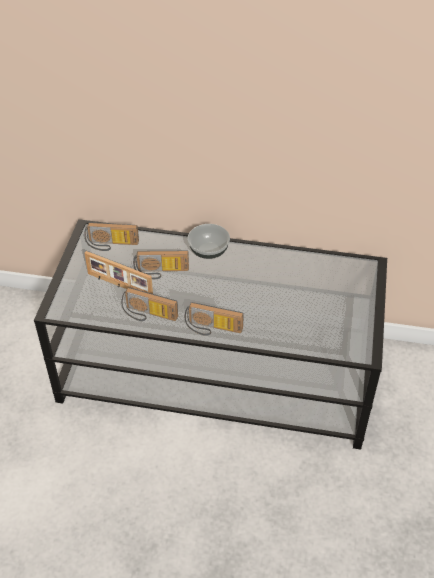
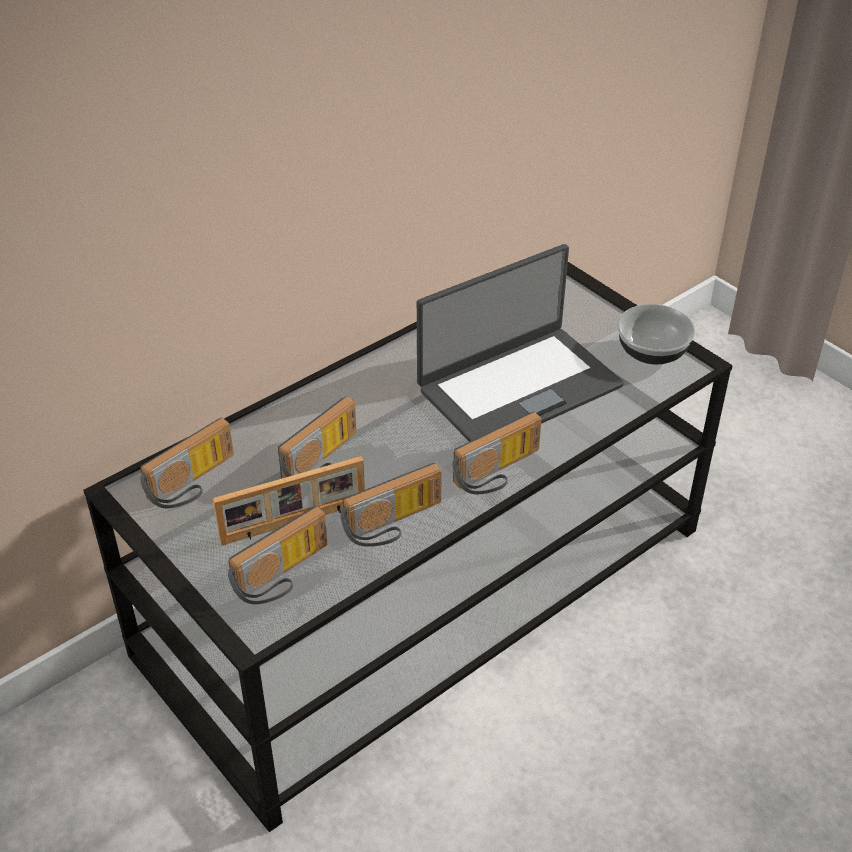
camera: 50 degrees left, 5 degrees down
(89, 301) = (284, 576): none -> radio
(208, 250) = (343, 390): bowl -> bowl (651, 353)
(275, 302) = (518, 386): none -> laptop

